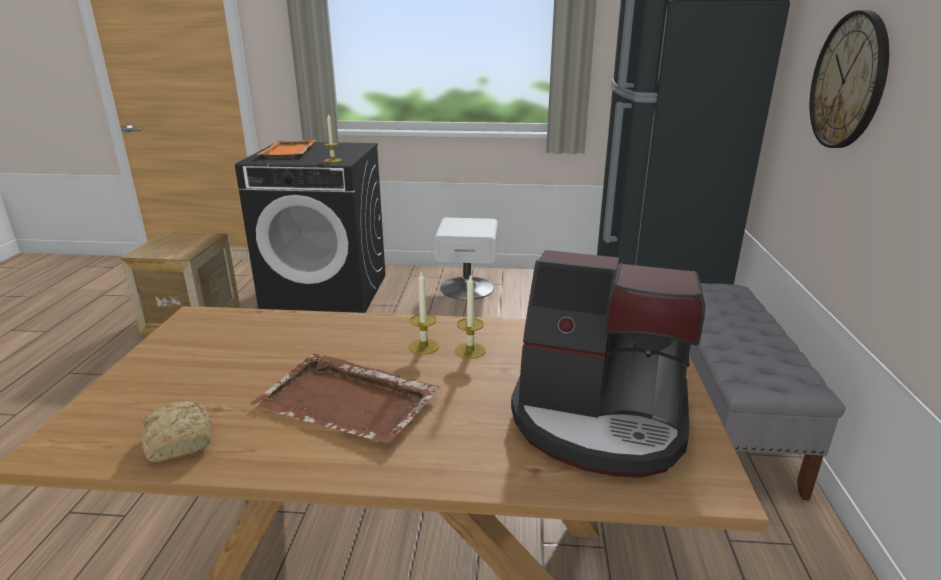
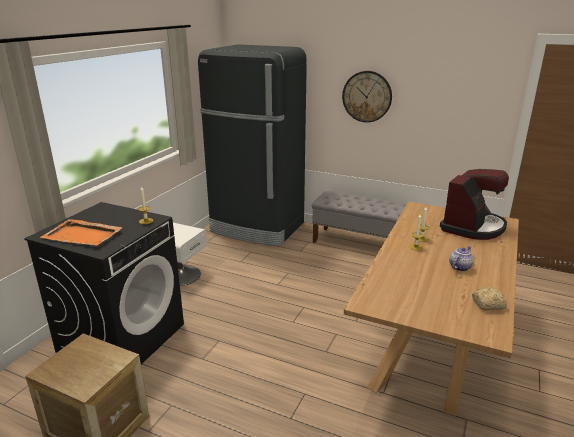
camera: 70 degrees left, 0 degrees up
(348, 402) = (460, 267): brown tray -> teapot

